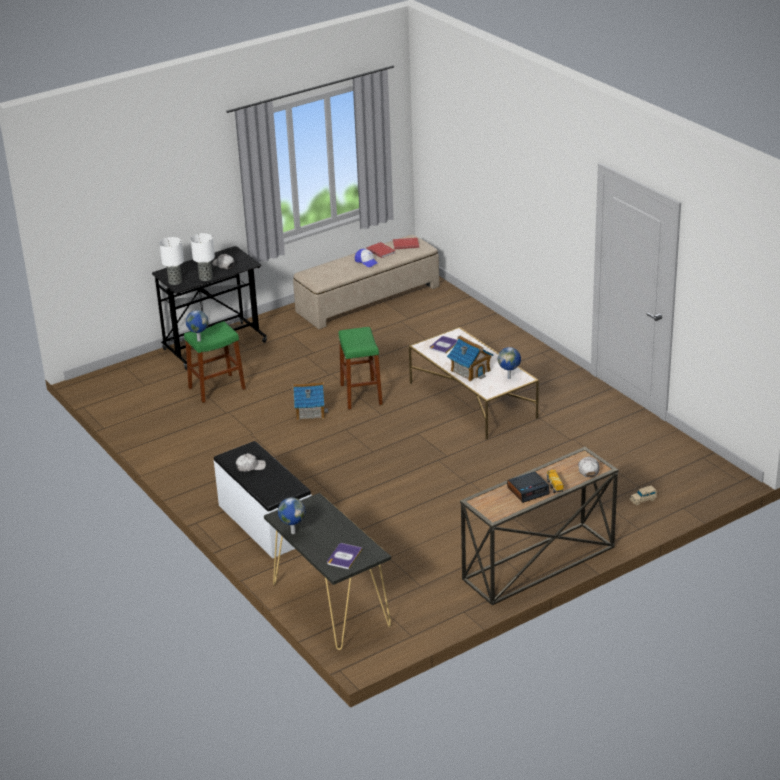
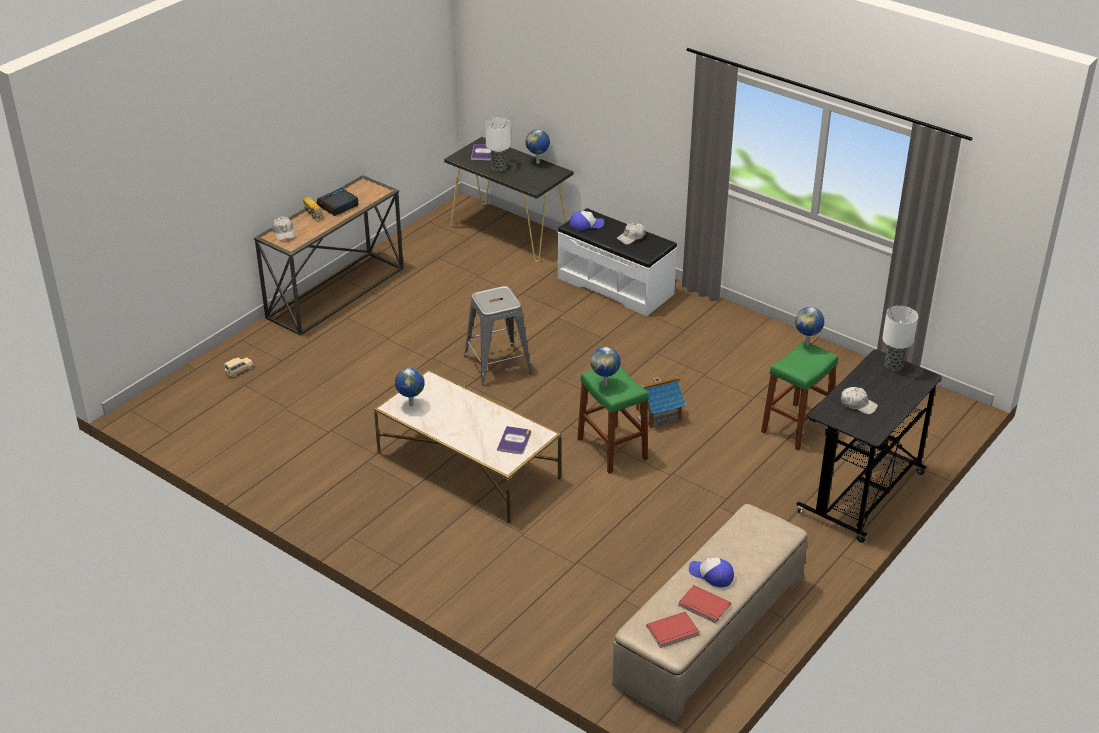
camera: 160 degrees right, 5 degrees up
(205, 278) = (860, 378): table lamp -> table lamp (498, 167)
(282, 487) = (586, 224): none -> cap
(365, 338) = (605, 384): none -> globe
(415, 468) = (497, 365): none -> grey stool
(470, 370) = (463, 407): toy house -> none

